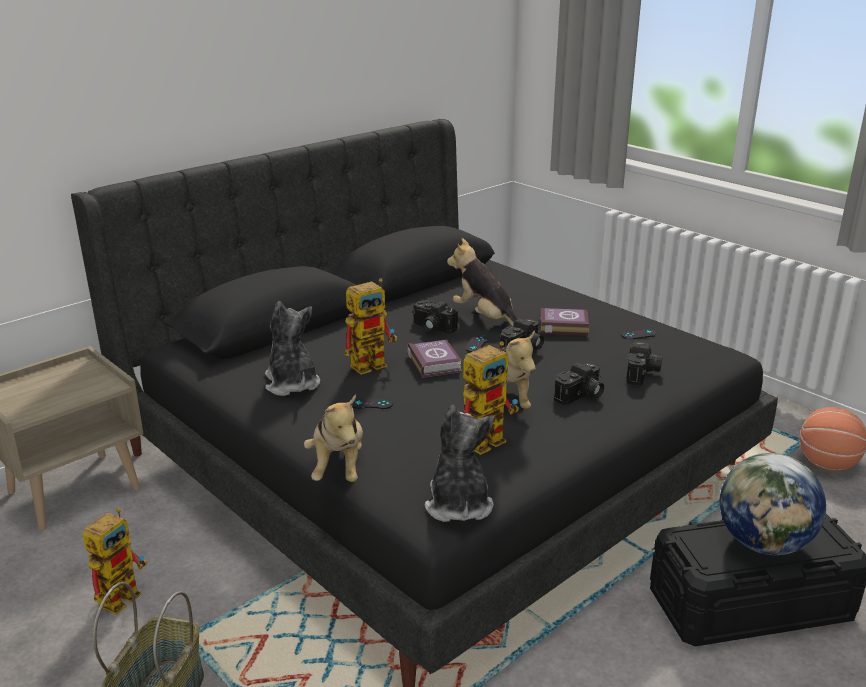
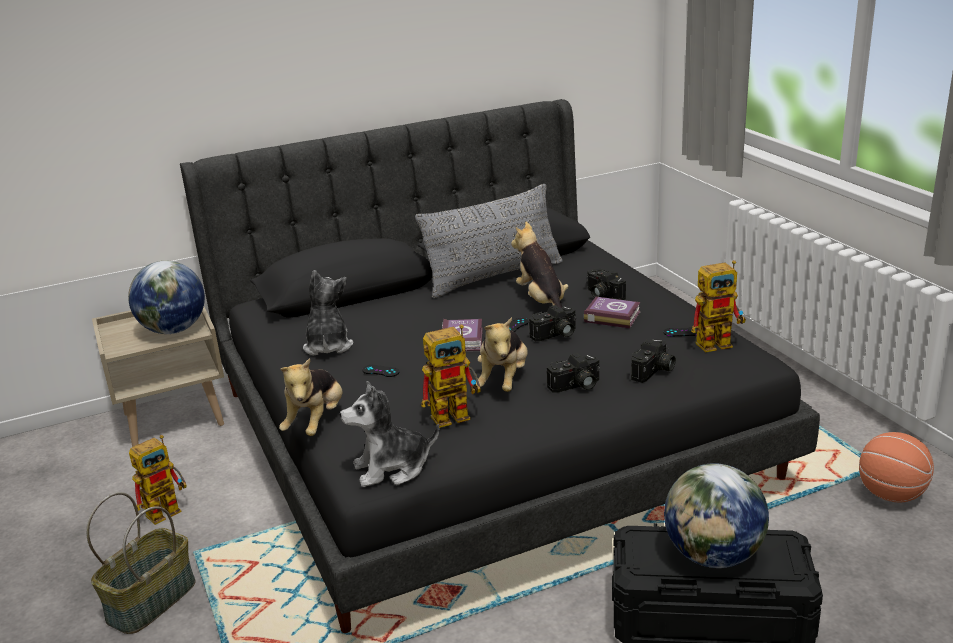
camera: 20 degrees right, 0 degrees up
(80, 387) = (173, 330): none -> globe
(373, 363) = (408, 334): toy robot -> toy robot (719, 342)
(418, 298) = (494, 276): none -> grey pillow
(432, 327) = (485, 306): camera -> camera (602, 295)
(458, 504) = (392, 468): plush toy -> plush toy turned 120 degrees counterclockwise

